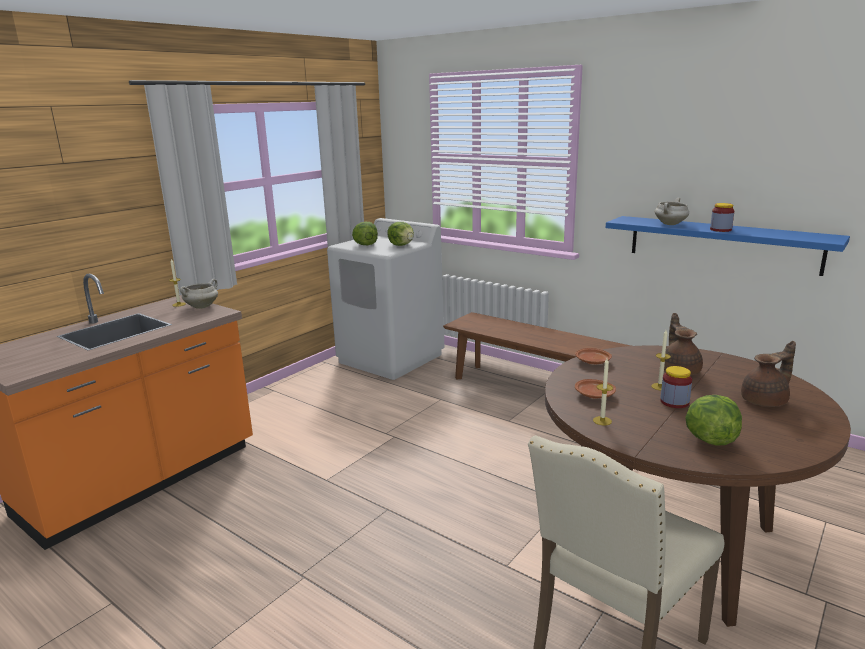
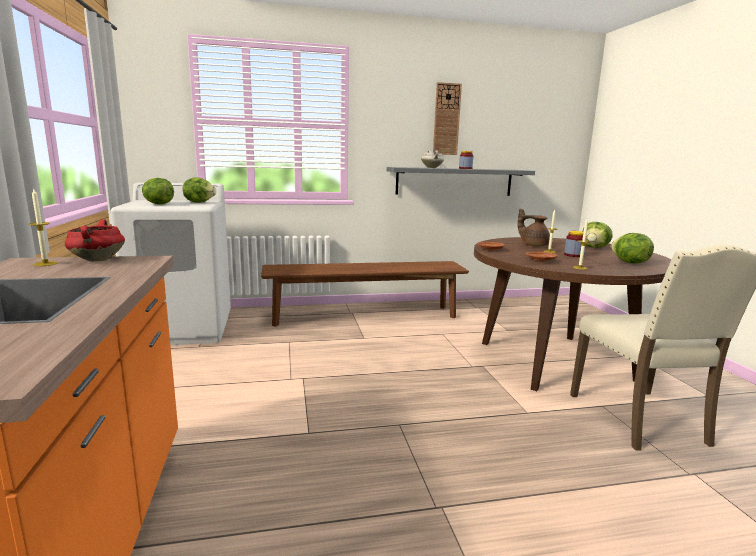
camera: 50 degrees left, 5 degrees down
(202, 307) = (97, 260): white cooking pot -> red cooking pot
(713, 153) = (446, 119): none -> wall clock
(722, 244) = (454, 181): blue shelf -> grey shelf
(765, 401) = (594, 247): brown teapot -> lettuce

